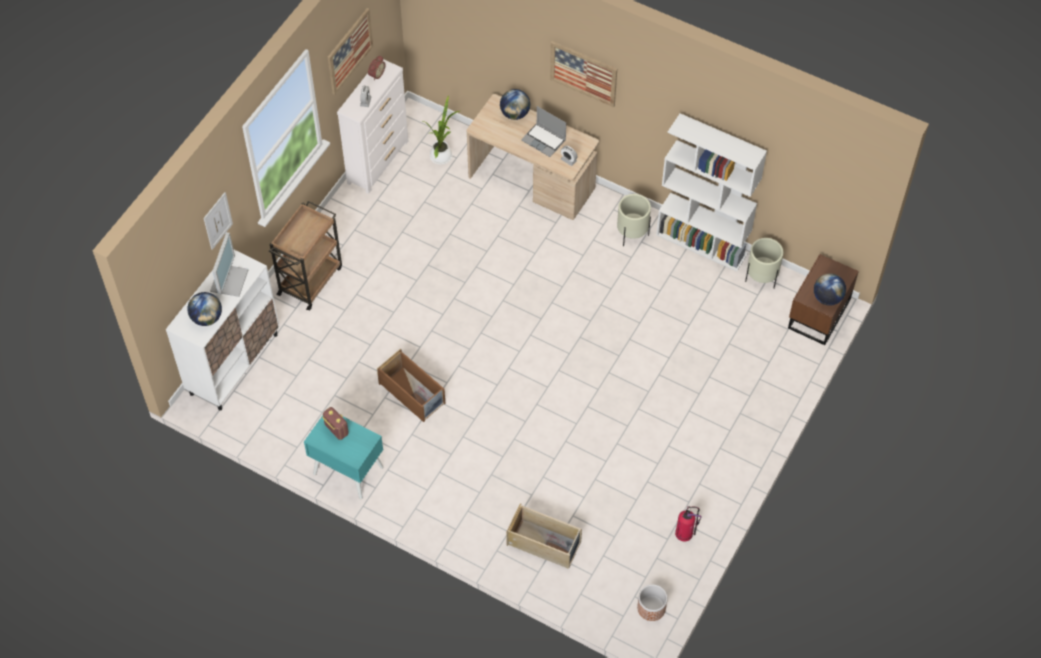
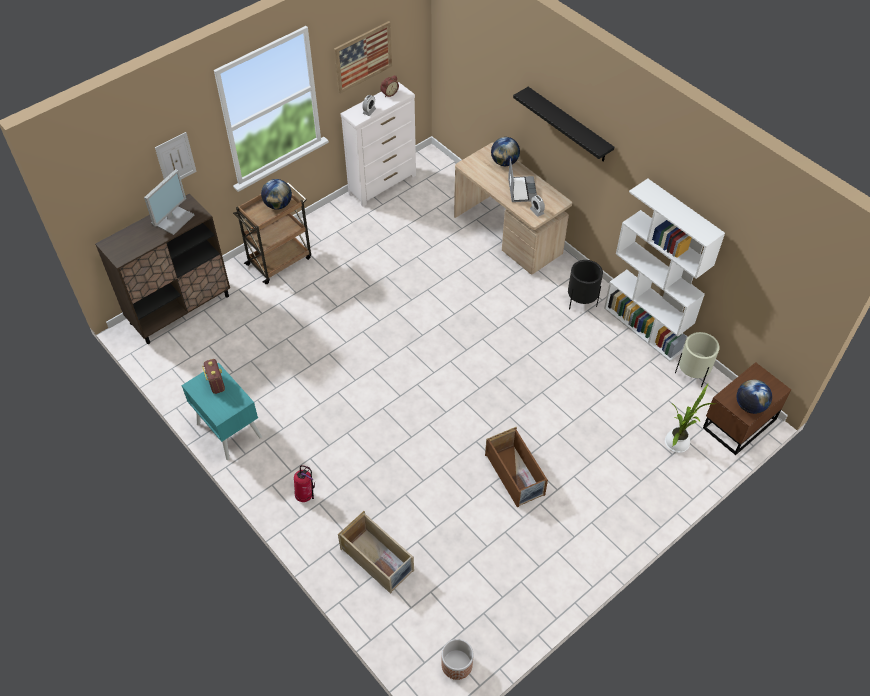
camera: 20 degrees right, 5 degrees down
(207, 318) = (135, 244): globe -> globe (278, 205)
(234, 364) = (180, 309): white cabinet -> brown cabinet
(412, 393) = (320, 380): brown storage box -> brown storage box (515, 475)
(442, 155) = (439, 193): potted plant -> potted plant (678, 442)
(544, 140) = (521, 190): laptop -> laptop turned 150 degrees counterclockwise
(583, 73) = (568, 125): picture -> black shelf
(632, 234) = (581, 301): beige planter -> black planter
(685, 534) = (522, 598): fire extinguisher -> fire extinguisher (305, 495)

